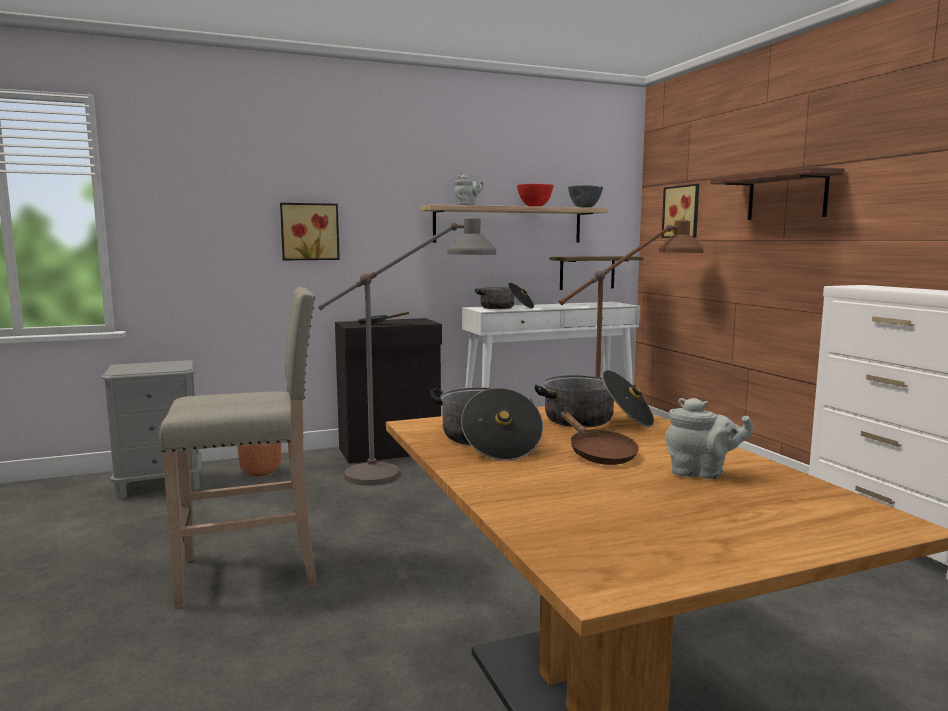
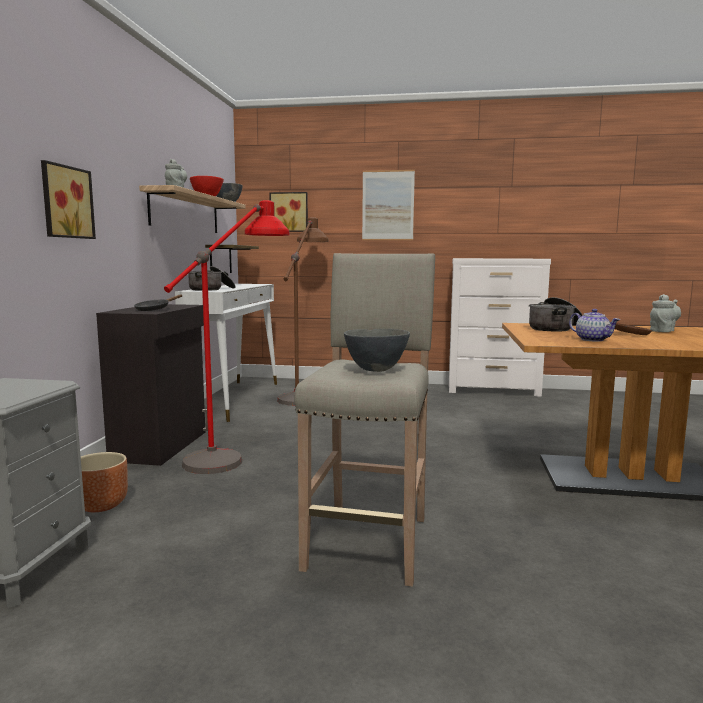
camera: 60 degrees left, 0 degrees up
(227, 404) = (375, 370): none -> grey bowl
(412, 474) = (238, 450): grey floor lamp -> red floor lamp
(487, 442) = (592, 340): cooking pot -> teapot
(786, 196) = (388, 205): brown shelf -> picture

